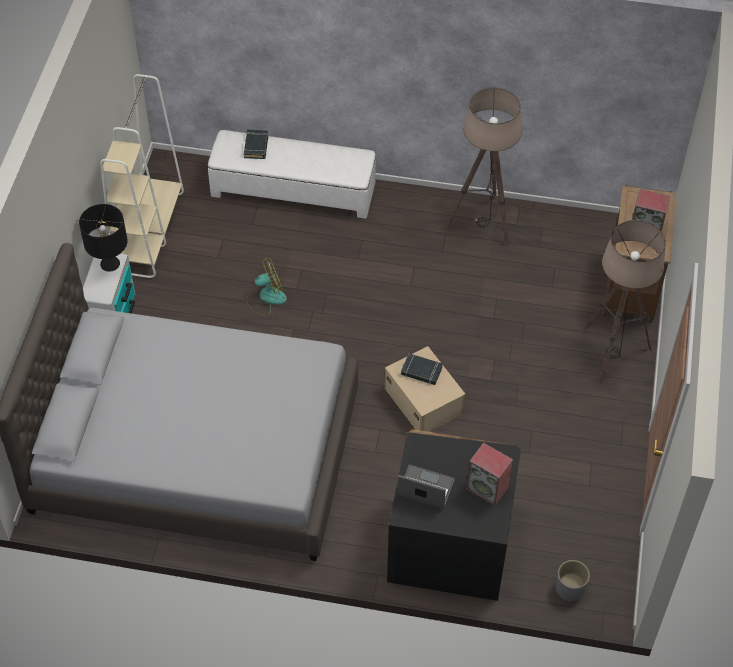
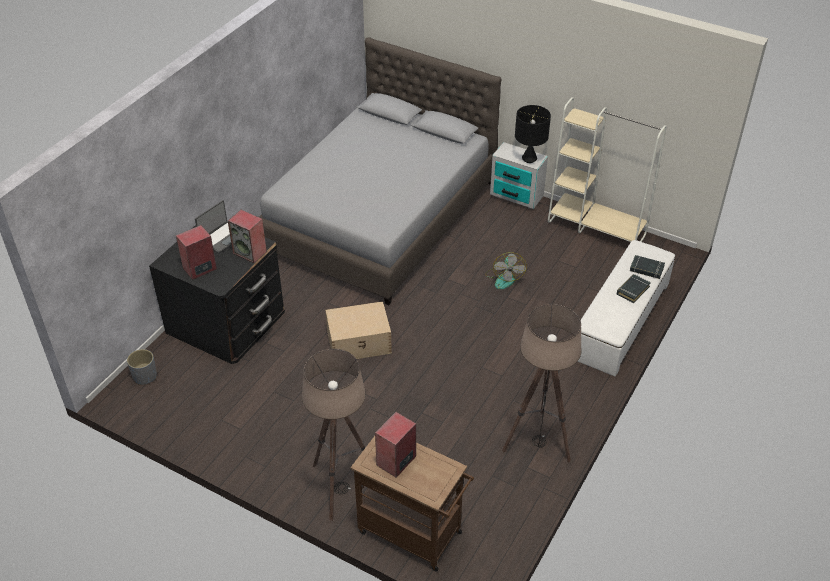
camera: 110 degrees right, 10 degrees down
(421, 371) = (367, 321): black book -> black book (632, 290)
(437, 449) = (250, 252): none -> speaker

